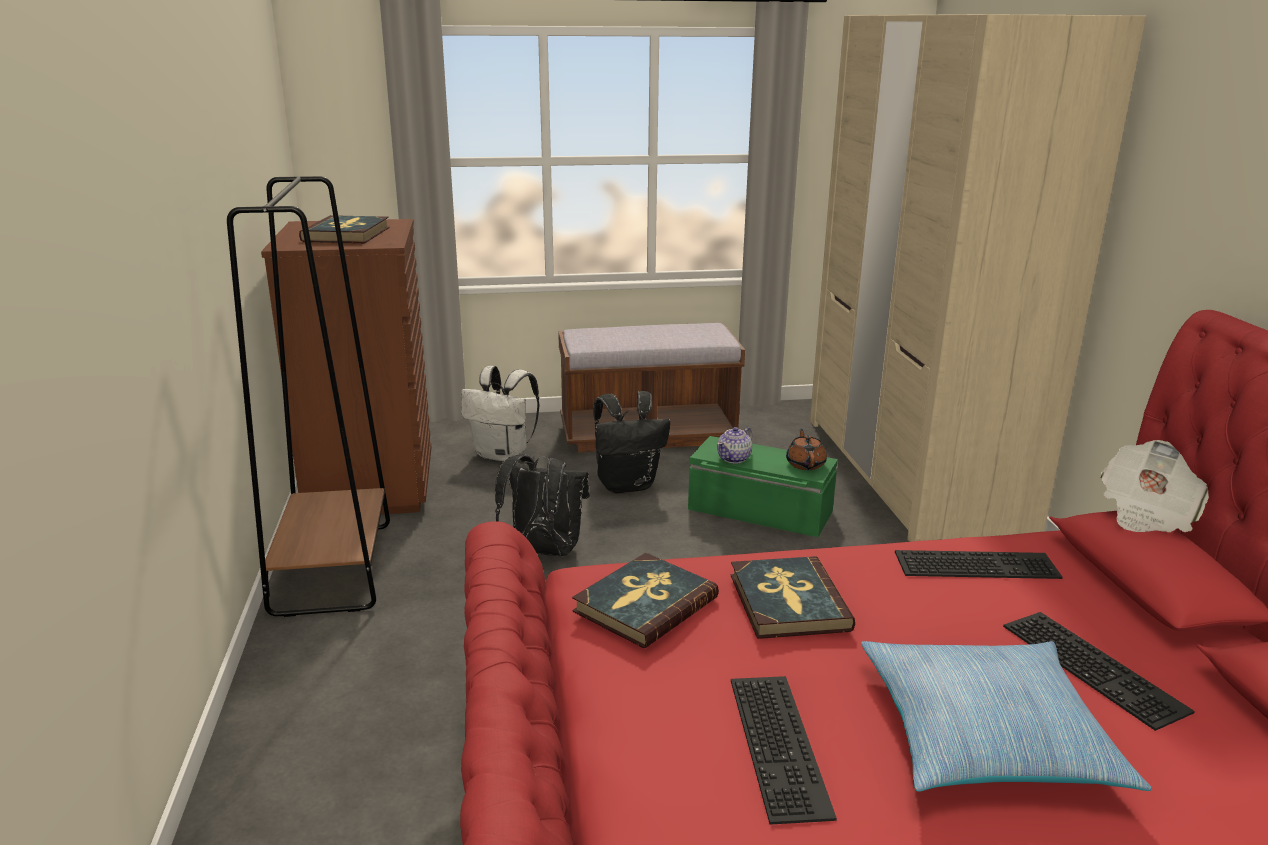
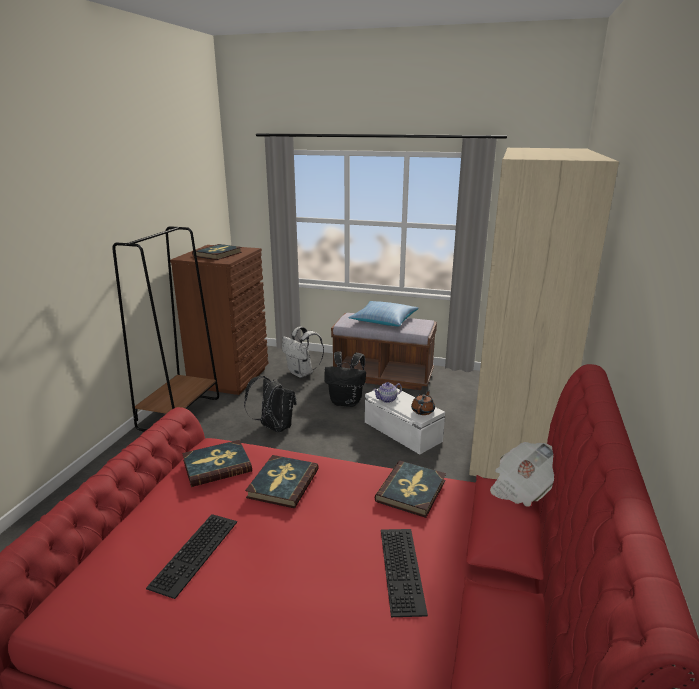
camera: 25 degrees right, 0 degrees up
(759, 511) = (401, 432): green storage box -> white storage box
(977, 563) = (411, 491): keyboard -> book
(986, 734) = (297, 584): pillow -> pillow (384, 320)

